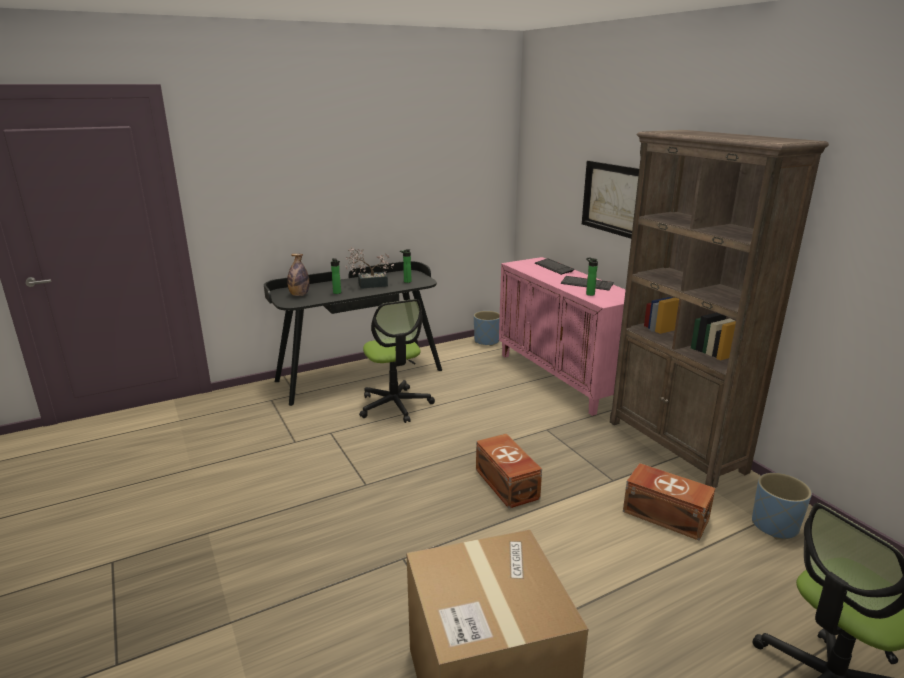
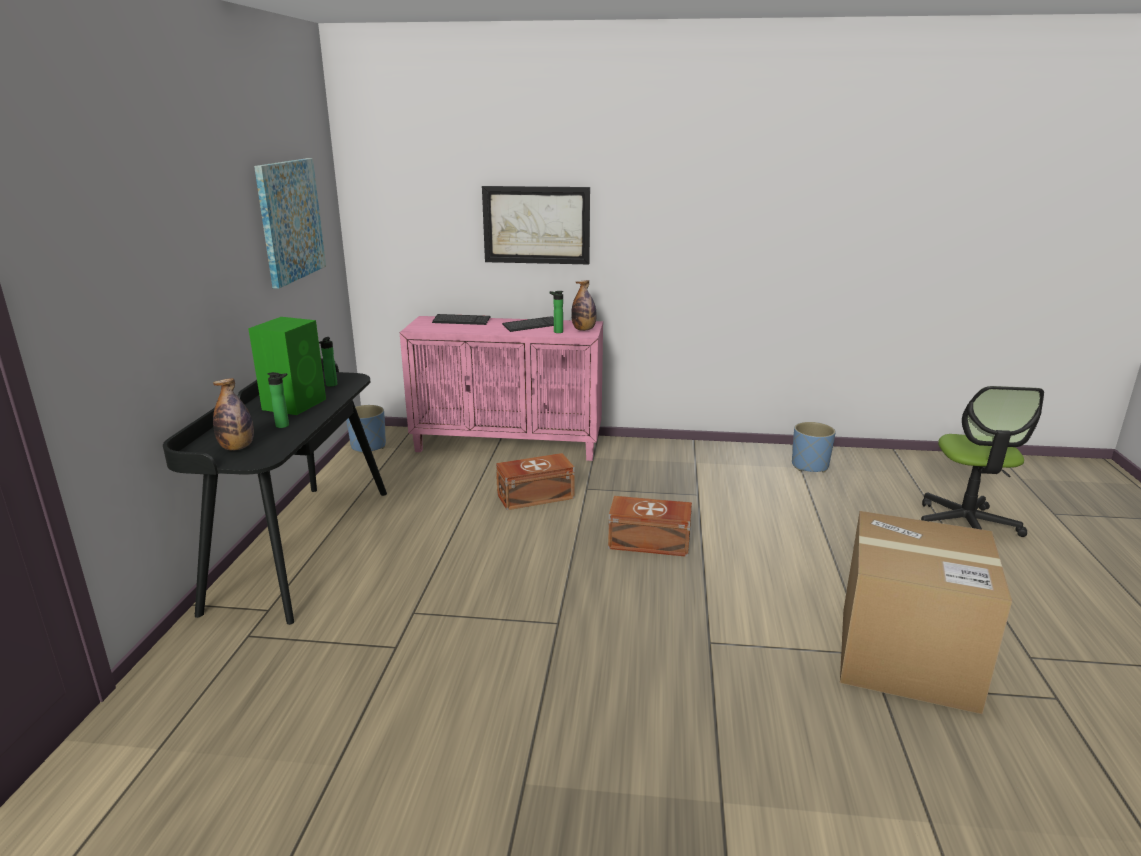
camera: 55 degrees left, 0 degrees up
(369, 285) = (295, 404): potted plant -> green speaker
(395, 405) = (418, 548): office chair -> none
(443, 170) = (290, 220): none -> picture
(613, 299) = (584, 329): none -> bottle
(664, 514) = (761, 495): brown storage box -> brown storage box (534, 496)
(675, 446) = (680, 451): brown bookcase -> none

